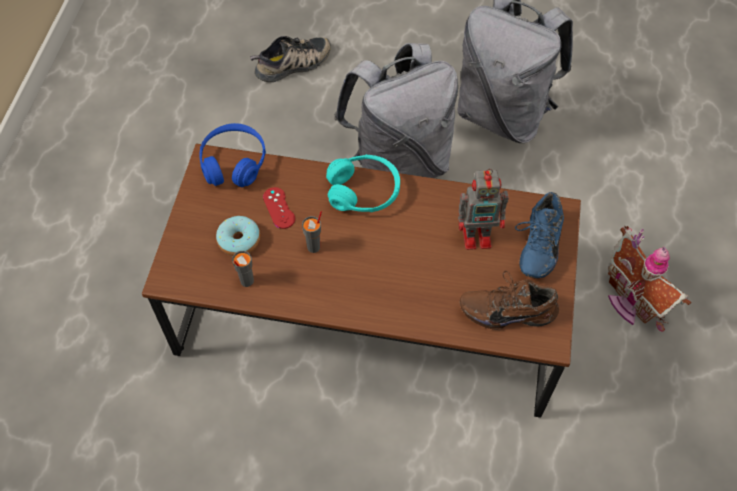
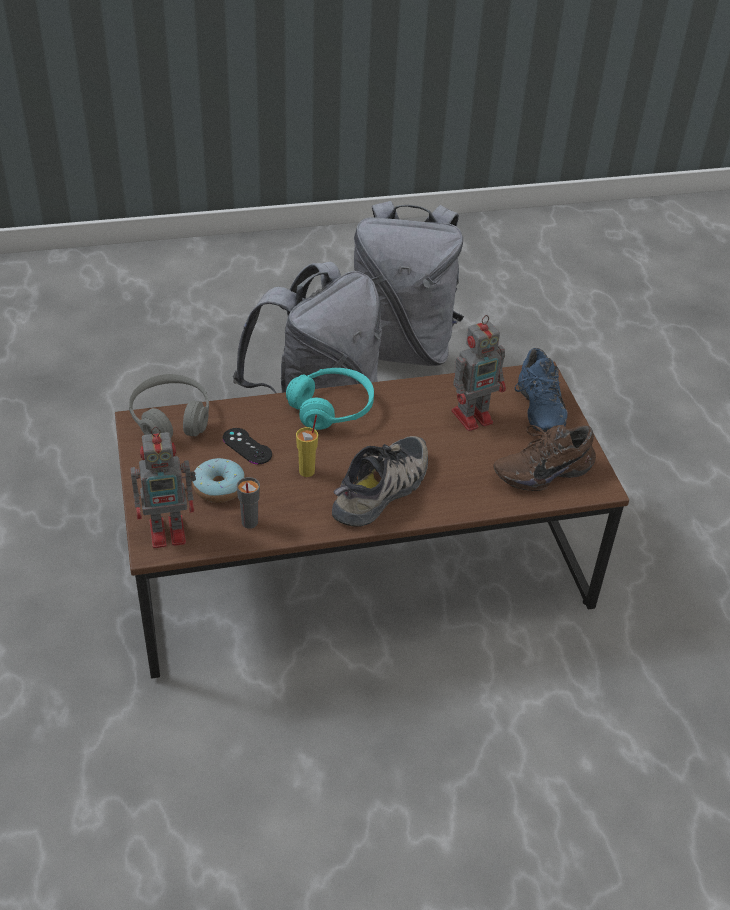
camera: 25 degrees left, 15 degrees down
(184, 269) = (170, 531): none -> toy robot
(234, 163) = (171, 418): blue headphones -> grey headphones
(279, 208) = (247, 446): red game controller -> black game controller
(293, 65) = (146, 356): shoe -> shoe (383, 490)
(314, 247) = (307, 471): grey cup -> yellow cup
(632, 301) = (622, 478): toy house -> none

